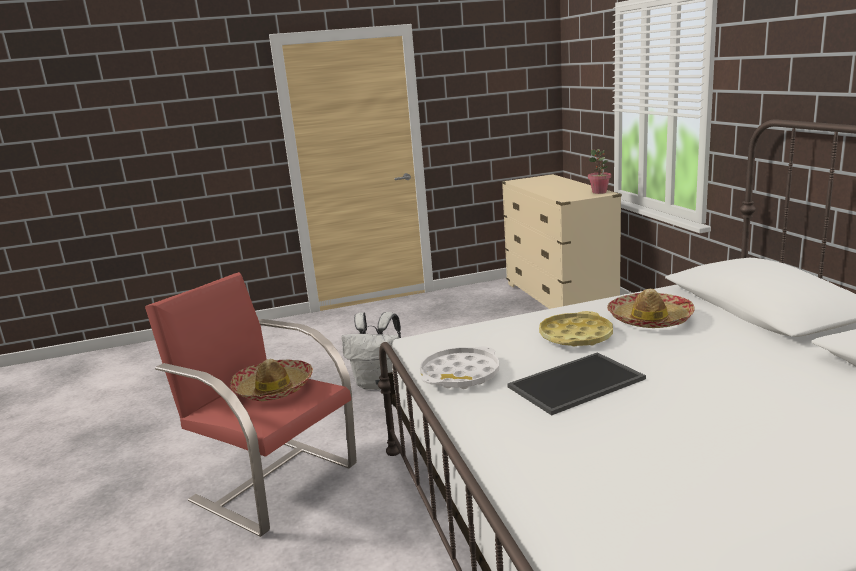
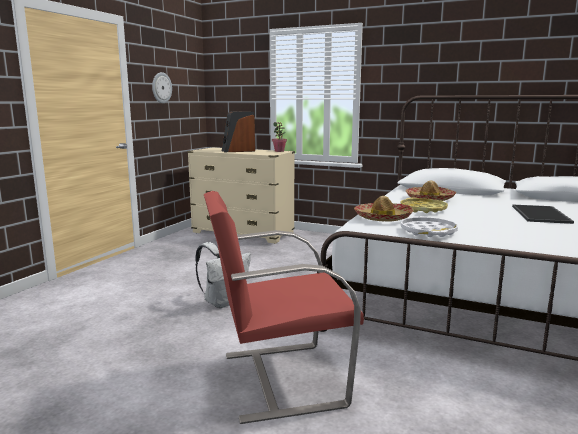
camera: 50 degrees left, 5 degrees down
(274, 389) = (287, 286): hat -> hat (383, 218)
(474, 100) = (161, 87): none -> wall clock
(553, 186) = (238, 151): none -> speaker
(576, 384) = (482, 222): tray -> tray (542, 214)

